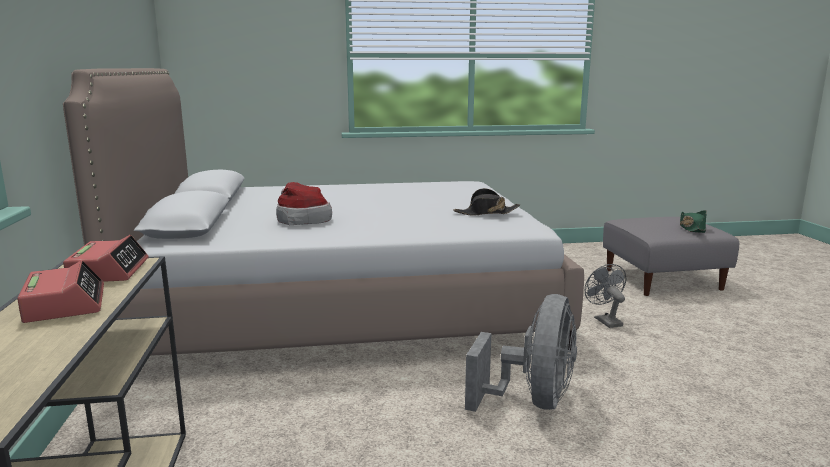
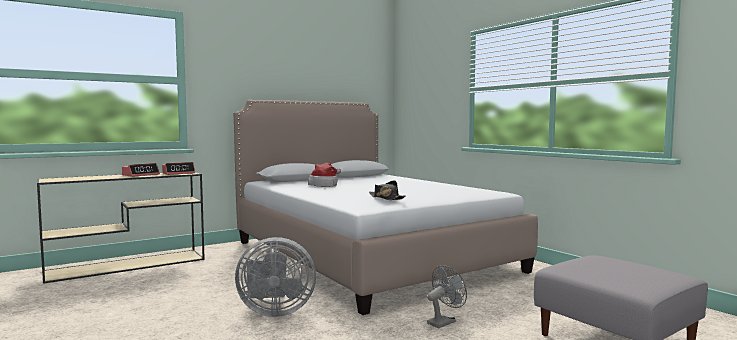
camera: 65 degrees right, 10 degrees down
(692, 228) = (626, 279): green hat -> none

